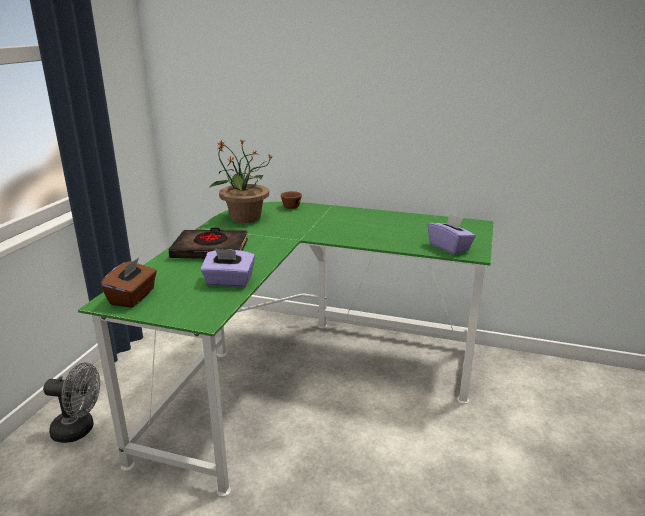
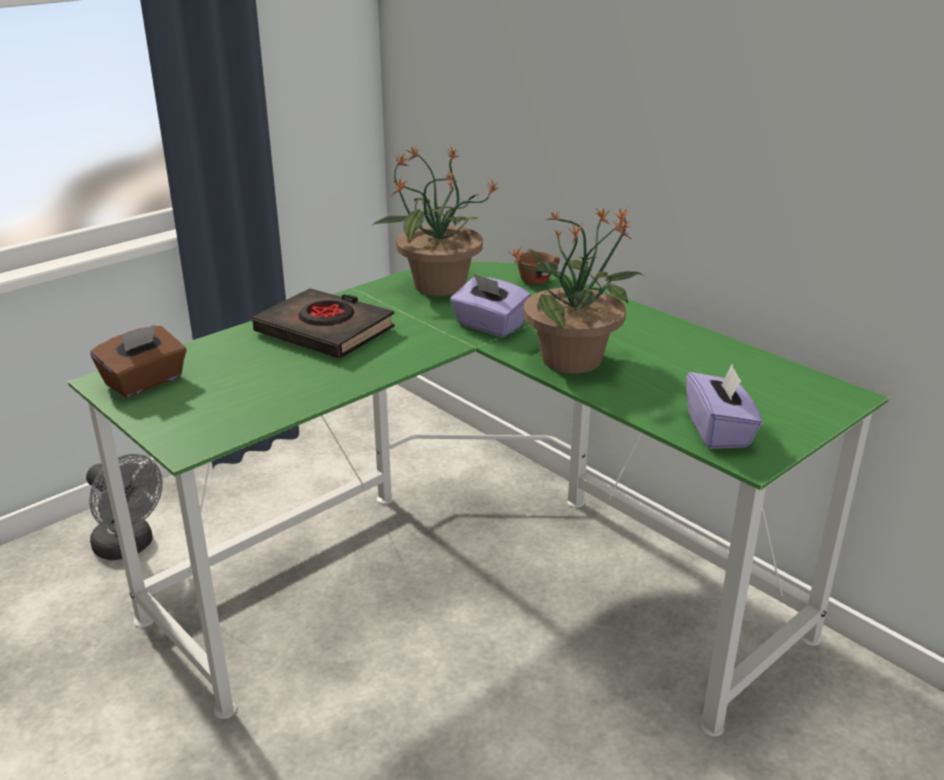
camera: 30 degrees right, 5 degrees up
(229, 282) = (287, 394): purple tissue box -> purple tissue box (489, 326)
(353, 234) = (574, 359): none -> potted plant

